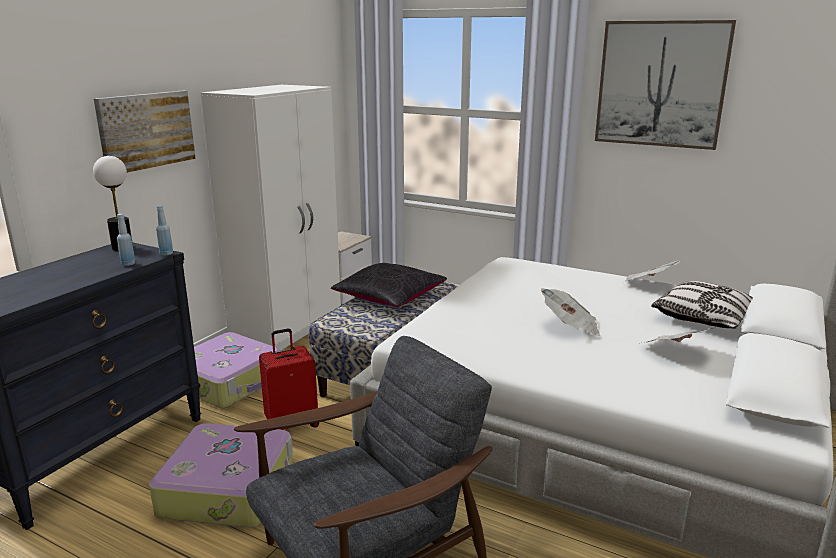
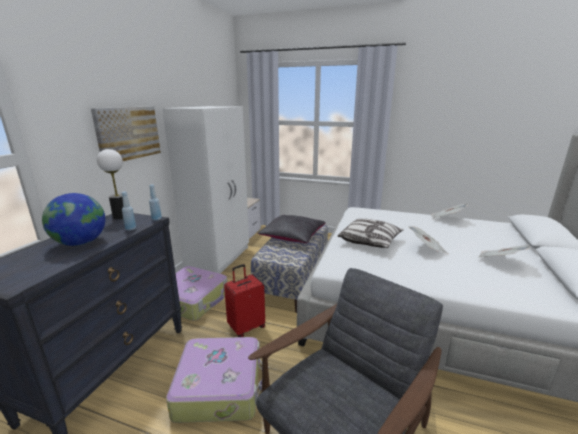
camera: 10 degrees left, 0 degrees up
(63, 277) = (81, 243): none -> globe
(661, 84) = (437, 103): picture -> none
(705, 319) = (495, 238): pillow -> pillow (370, 241)

